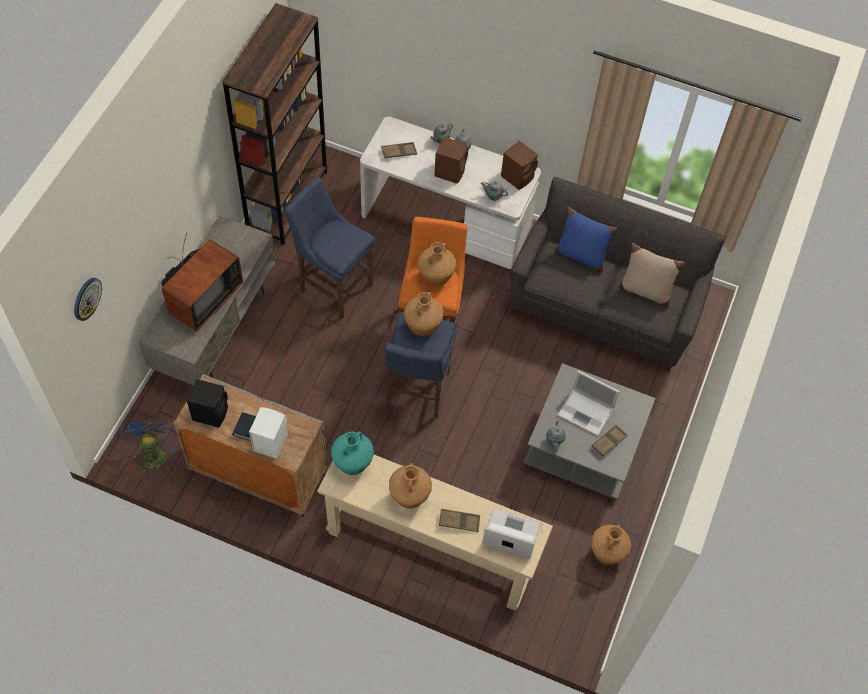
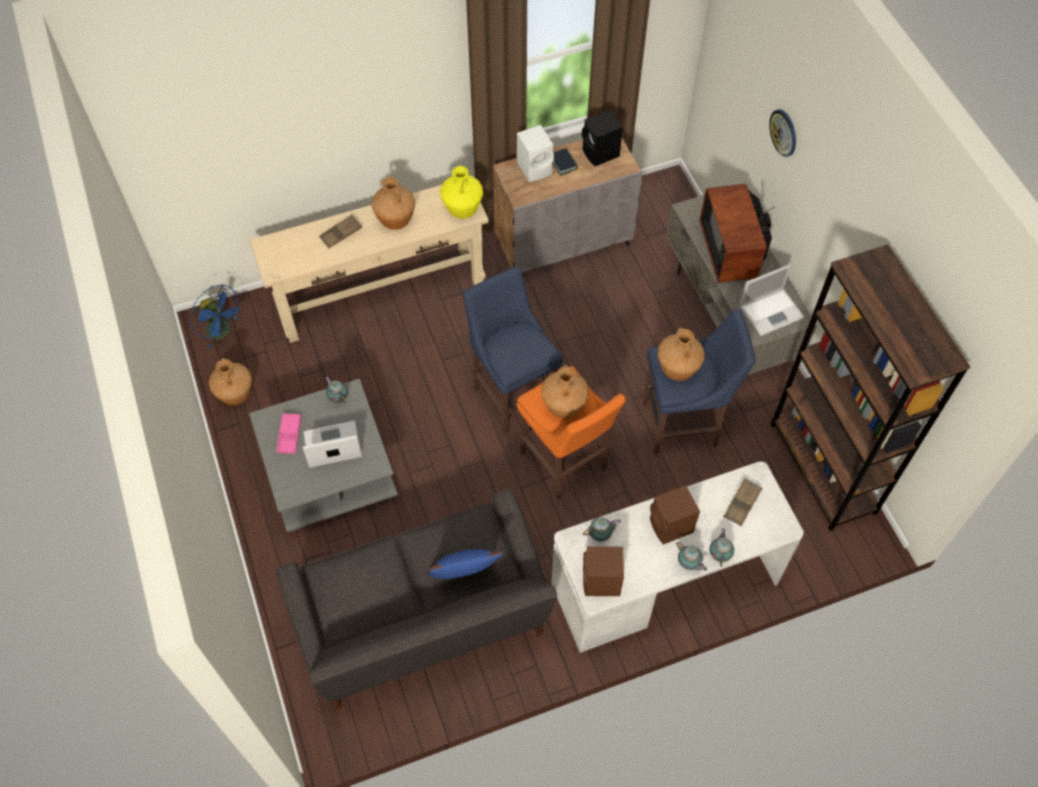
camera: 140 degrees right, 0 degrees up
(86, 298) = (737, 48): wall clock -> wall clock (784, 132)
(153, 453) = (651, 197): blue fan -> blue fan (223, 332)
(352, 464) = (462, 210): turquoise vase -> yellow vase
(422, 327) = (526, 354): brown vase -> brown vase (677, 370)
(510, 533) = (293, 254): laptop -> laptop (772, 311)
(608, 442) = (289, 435): brown tray -> pink tray
(644, 291) = (366, 589): beige pillow -> none

